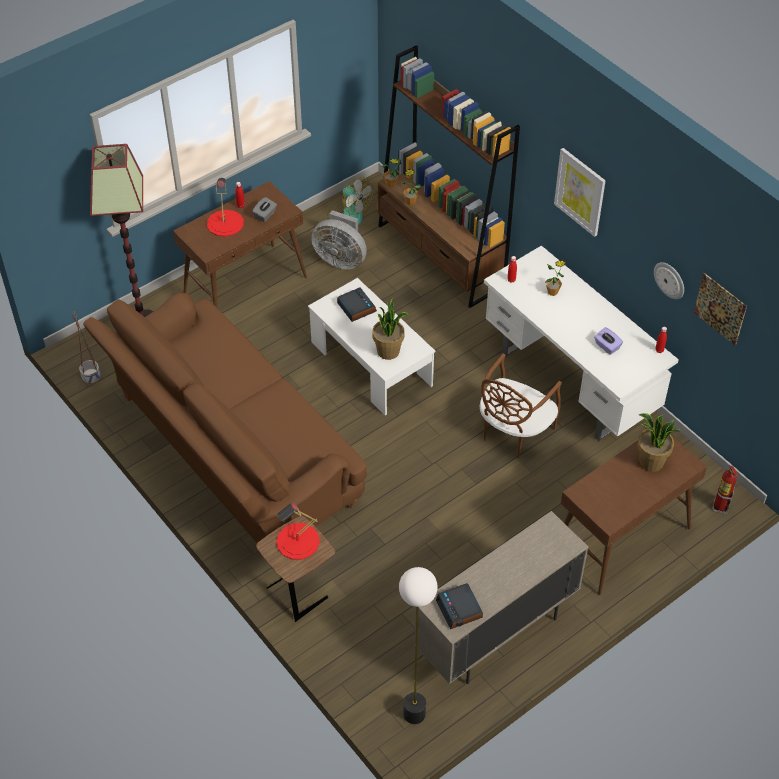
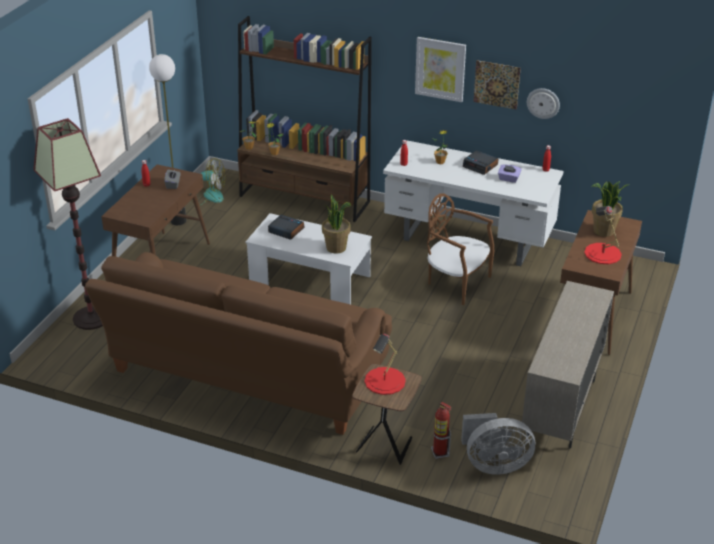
camera: 30 degrees left, 15 degrees down
(91, 378) = (74, 369): planter -> none
(225, 223) = (143, 199): red table lamp -> red table lamp (602, 253)
(341, 259) = (227, 224): grey fan -> grey fan (494, 464)
(414, 714) = (549, 485): floor lamp -> floor lamp (178, 221)
(459, 609) = (563, 362): alarm clock -> alarm clock (480, 166)
(513, 432) = (456, 282): brown chair -> brown chair turned 120 degrees clockwise
(720, 309) = (597, 102): picture -> picture (496, 84)
(720, 507) = (638, 274): fire extinguisher -> fire extinguisher (440, 453)

